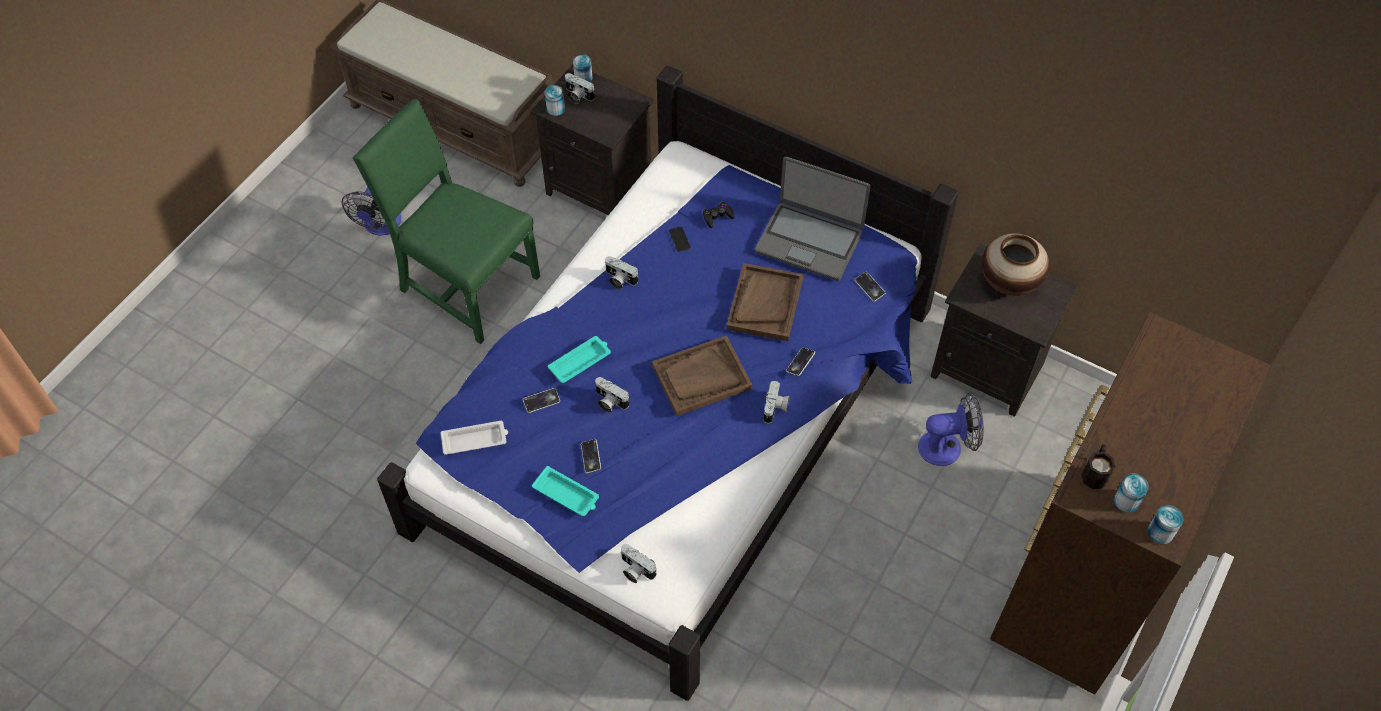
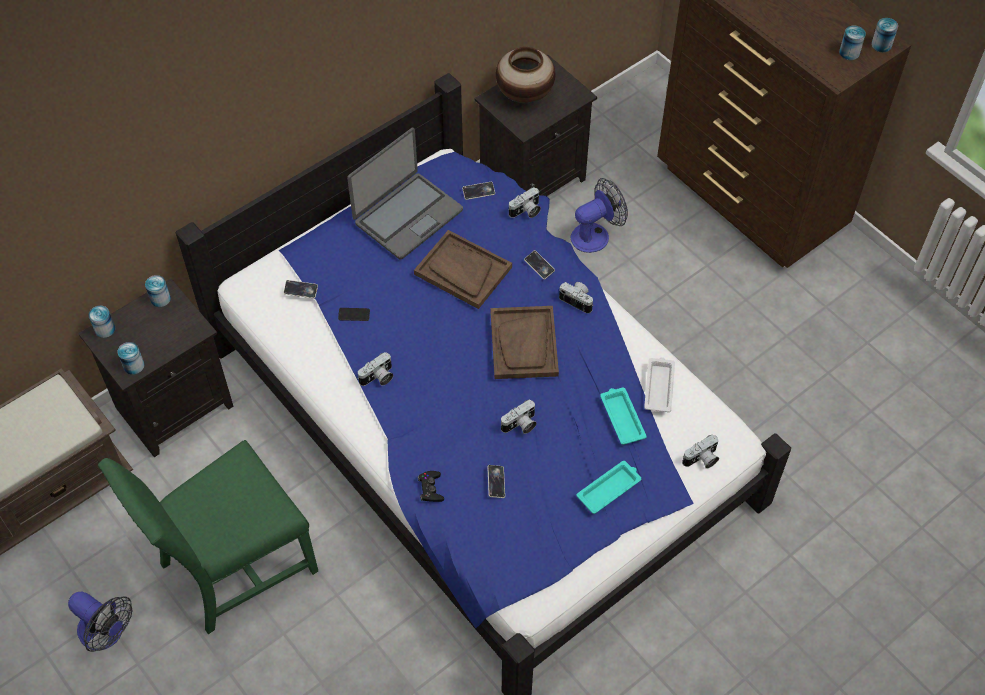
camera: 70 degrees left, 0 degrees up
(475, 440) = (518, 552): white tray -> white tray (659, 386)
(577, 96) = (127, 341): camera -> camera (526, 211)
(581, 361) = (464, 436): turquoise tray -> turquoise tray (622, 417)
(591, 457) = (576, 458): phone -> phone (301, 290)
(629, 100) = (160, 299): none -> can
(717, 216) = (343, 276): black game controller -> black game controller (430, 489)
(947, 447) = (596, 234): fan -> fan turned 45 degrees clockwise
(1095, 472) = (819, 60): black mug -> none

